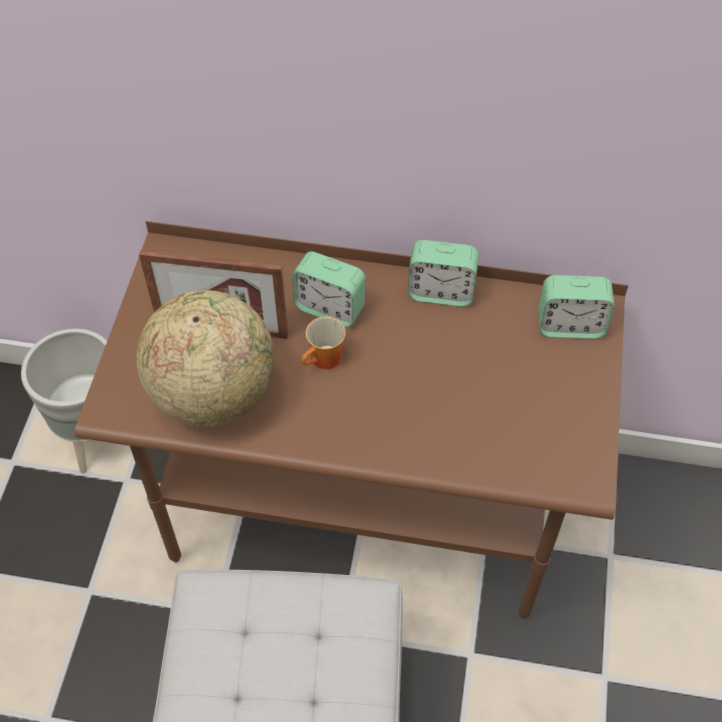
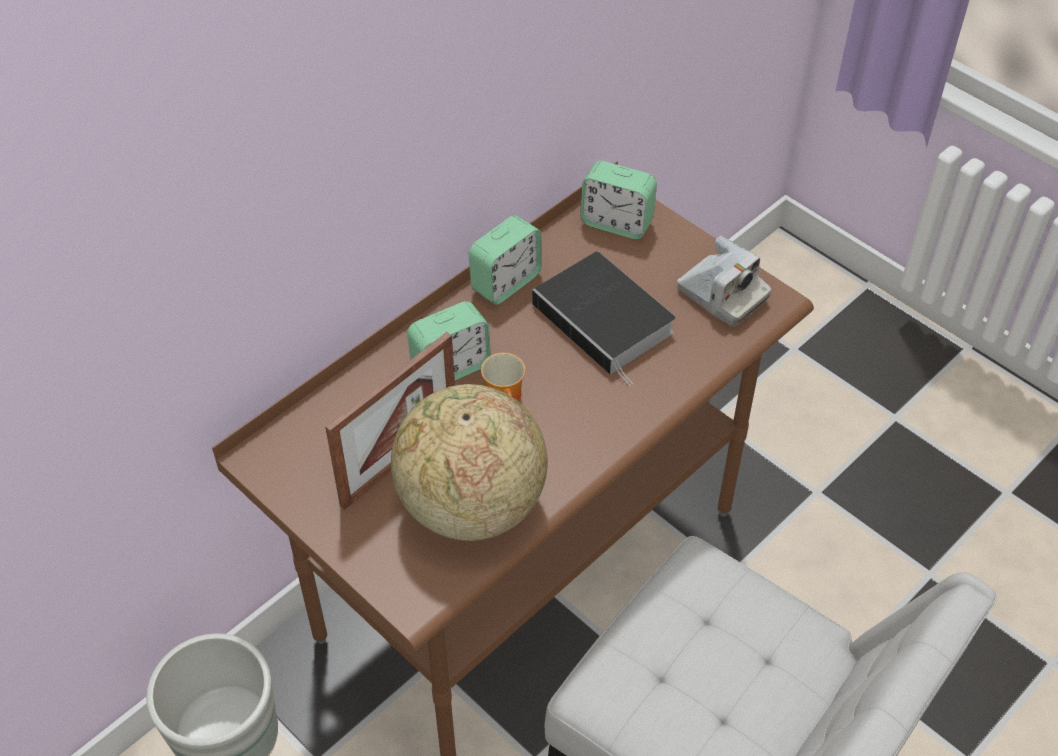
camera: 55 degrees left, 5 degrees down
(460, 377) = (606, 320): none -> book
(558, 441) = (722, 295): none -> camera
(570, 325) = (616, 222): alarm clock -> alarm clock turned 75 degrees clockwise

